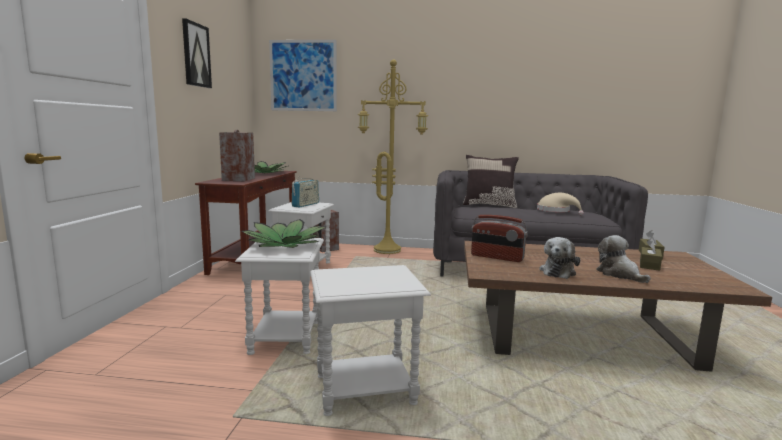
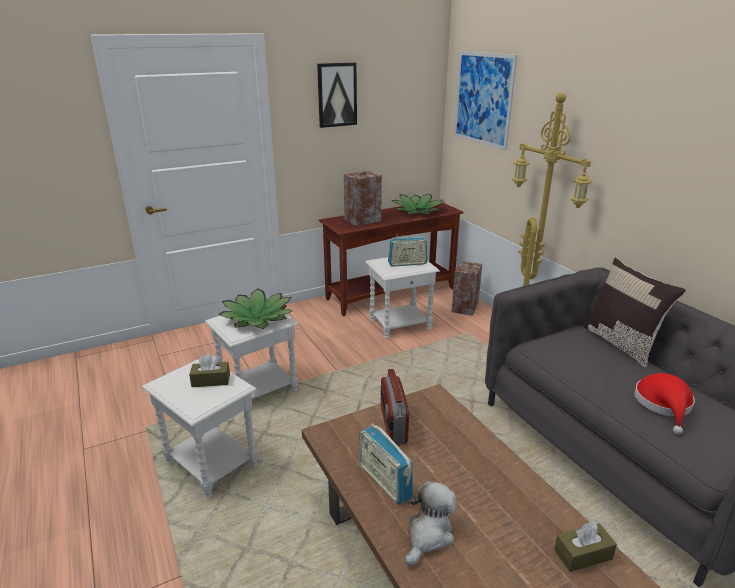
camera: 55 degrees right, 15 degrees up
(556, 211) = (664, 405): beige hat -> red hat
(558, 271) = (384, 481): plush toy -> radio
(649, 265) = (516, 560): brown tissue box -> brown tissue box (211, 380)

